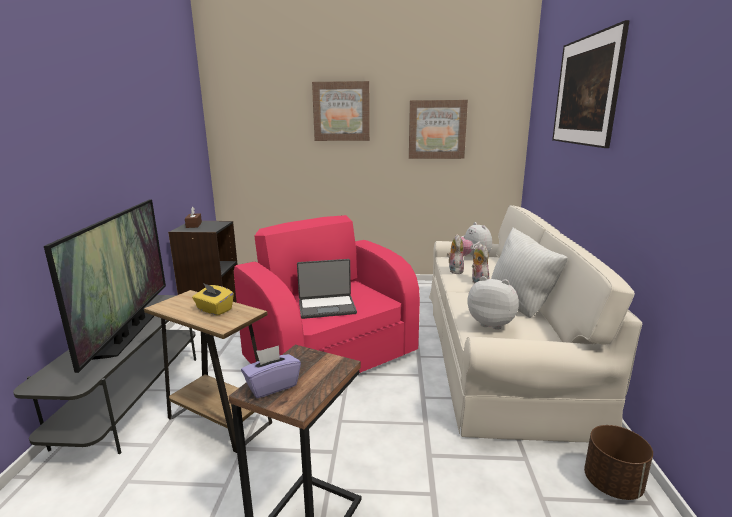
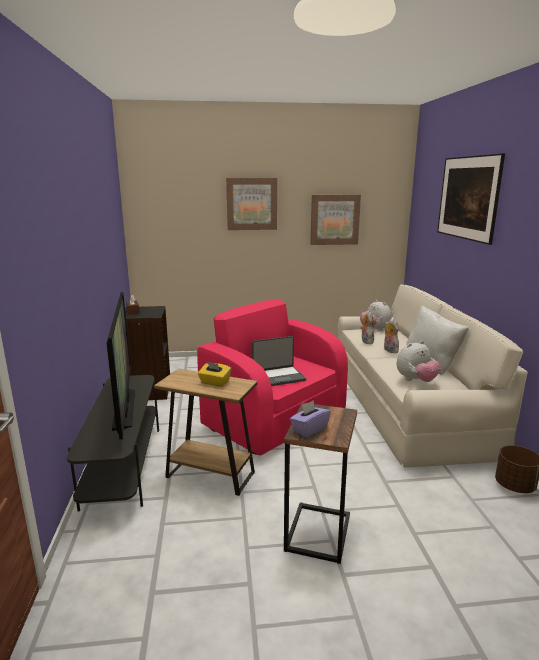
camera: 10 degrees left, 0 degrees up
(492, 323) = (416, 380): plush toy -> plush toy turned 135 degrees clockwise

